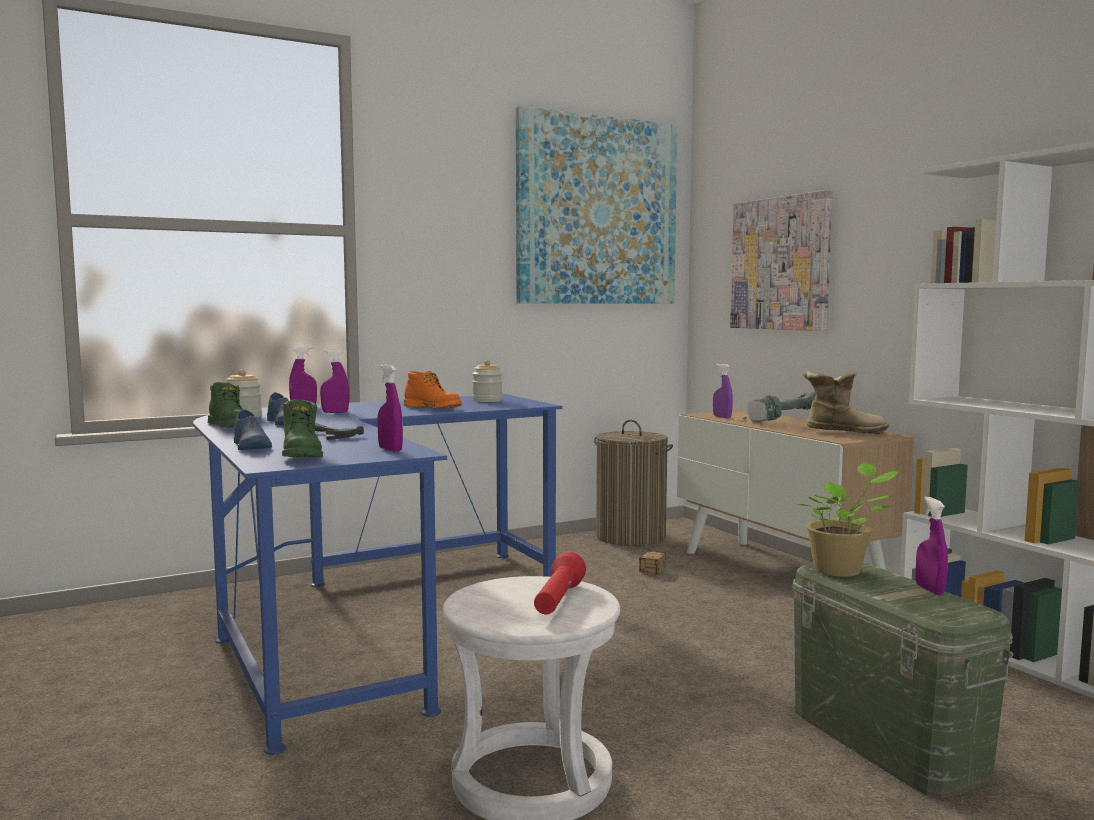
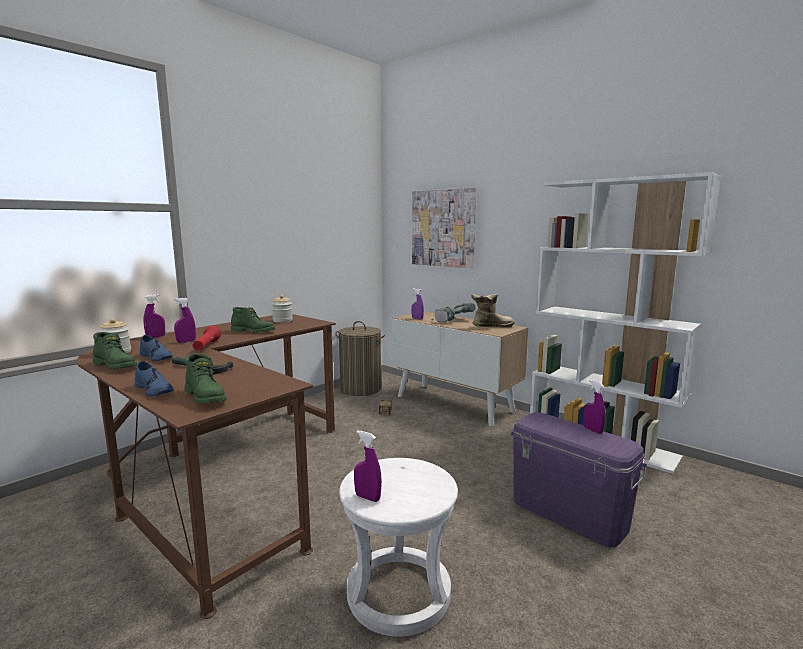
camera: 20 degrees left, 5 degrees up
(367, 620) = (224, 480): blue desk -> brown desk
(390, 449) = (267, 382): purple spray bottle -> purple spray bottle (367, 497)
(433, 408) = (253, 331): orange boot -> green boot
(558, 601) = (414, 481): red flashlight -> red flashlight (206, 346)
(597, 211) = (331, 193): picture -> none
(841, 571) = (540, 422): potted plant -> none
(887, 741) = (569, 513): green storage box -> purple storage box

